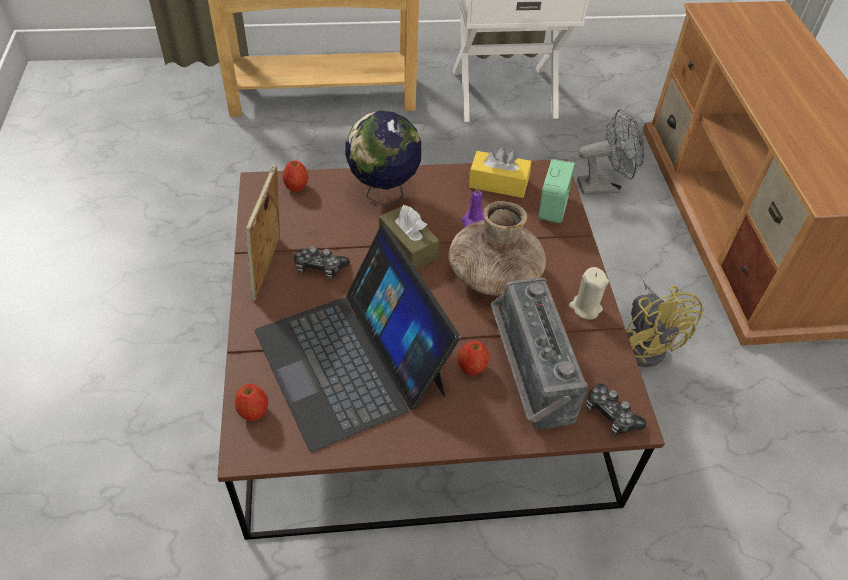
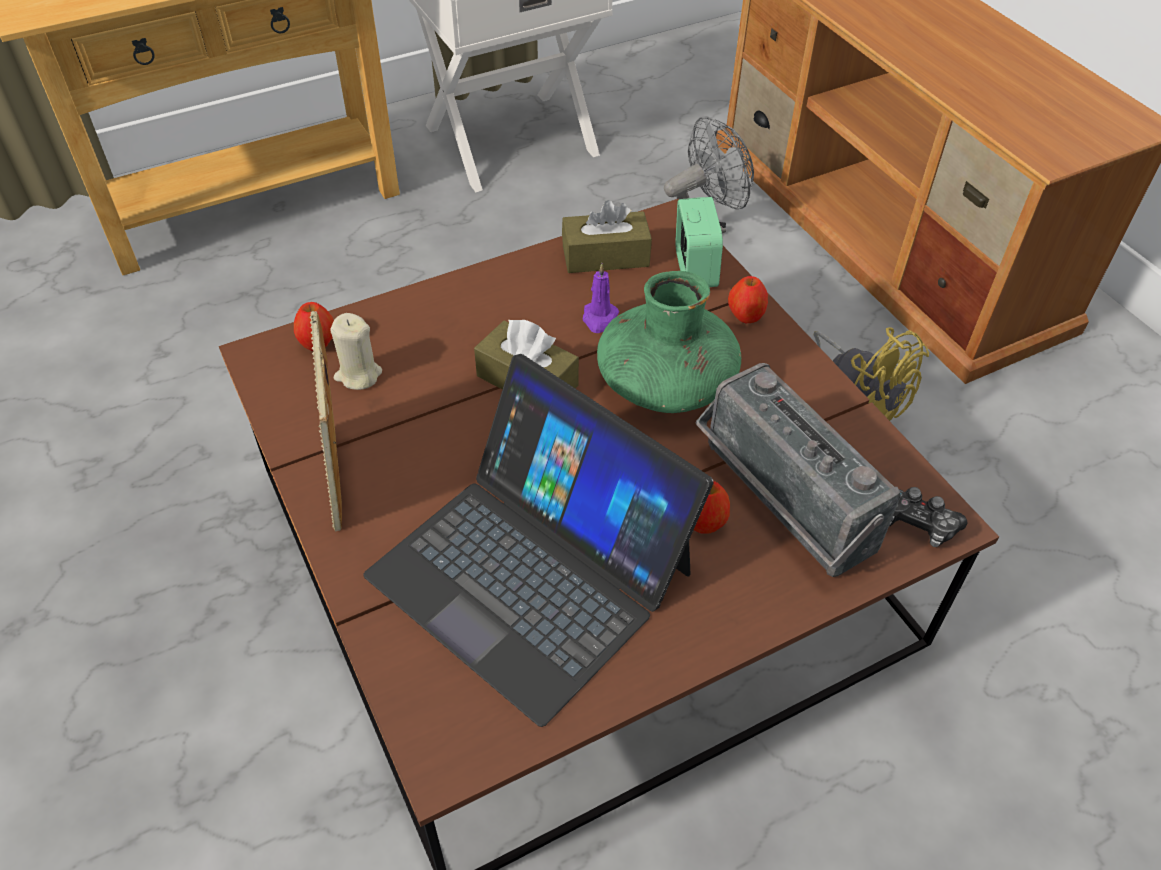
camera: 20 degrees left, 0 degrees up
(253, 412) = (424, 699): apple -> apple (745, 316)
(319, 268) = (414, 451): game controller -> none
(383, 195) = (454, 317): globe -> none
(494, 274) = (665, 383): brown vase -> green vase
(498, 183) = (605, 256): yellow tissue box -> brown tissue box
(585, 307) = (807, 390): beige candle -> beige candle (358, 375)

